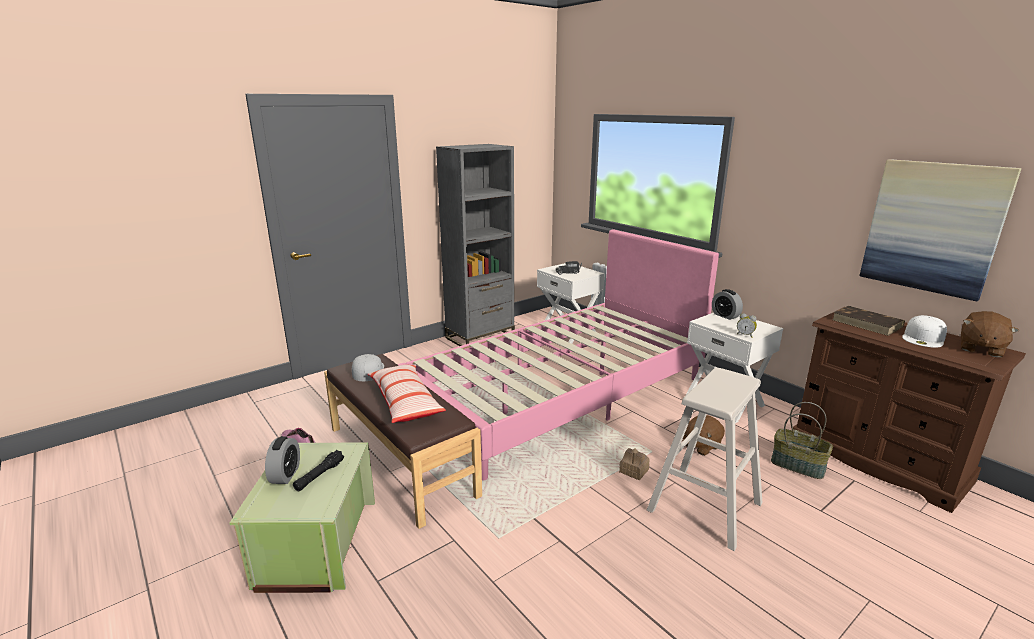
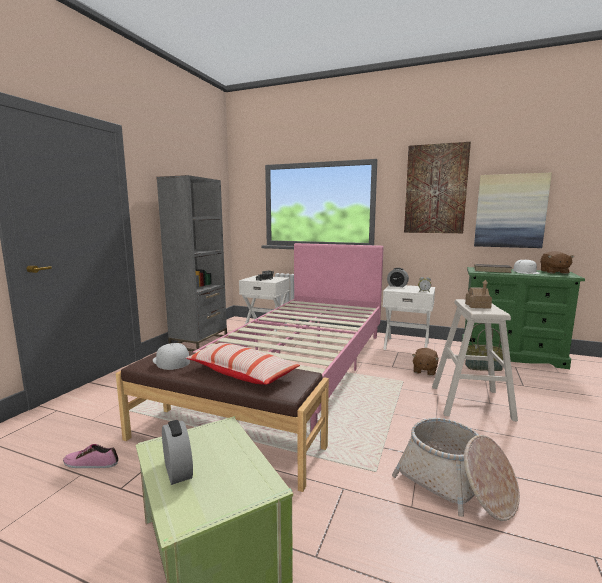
camera: 30 degrees left, 10 degrees down
(319, 475) = (220, 458): black flashlight -> none
(558, 583) = (455, 485): none -> basket
(634, 471) = (407, 395): toy house -> toy house (477, 306)
(813, 174) = (435, 189): none -> picture
(877, 460) = (510, 354): brown dresser -> green dresser

